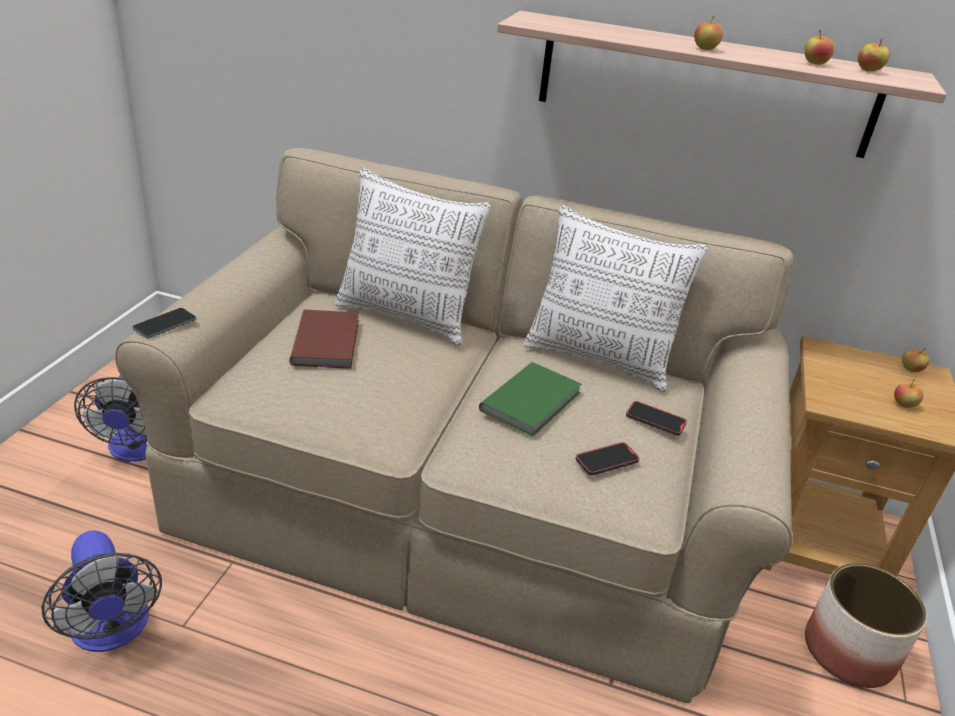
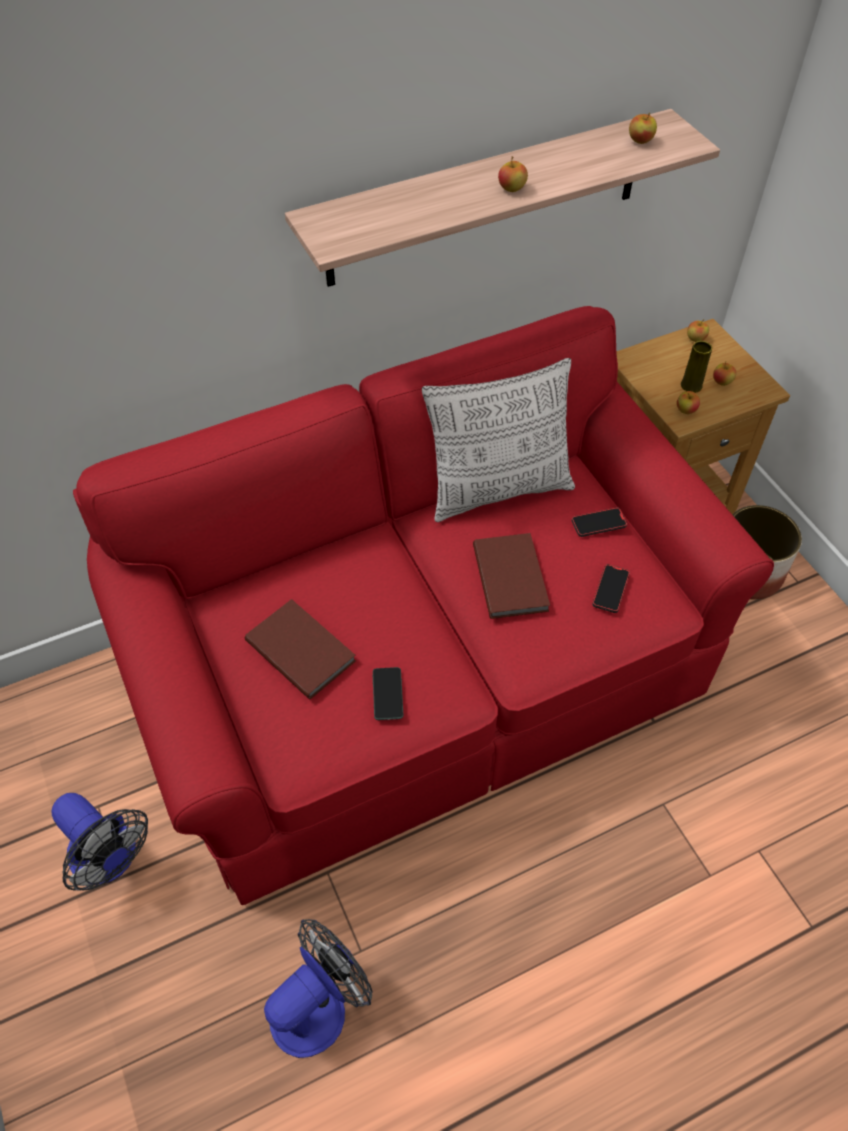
camera: 40 degrees left, 20 degrees up
(112, 631) = (319, 1005): fan -> fan turned 60 degrees counterclockwise
(165, 324) = (194, 761): phone -> phone (387, 694)
(406, 316) = (316, 565): pillow -> none
(463, 503) = (424, 668): beige sofa -> red sofa
(533, 402) = (512, 576): green book -> brown book
(815, 63) = (600, 156): apple -> apple (686, 410)
(865, 390) = (691, 385): none -> yellow vase

